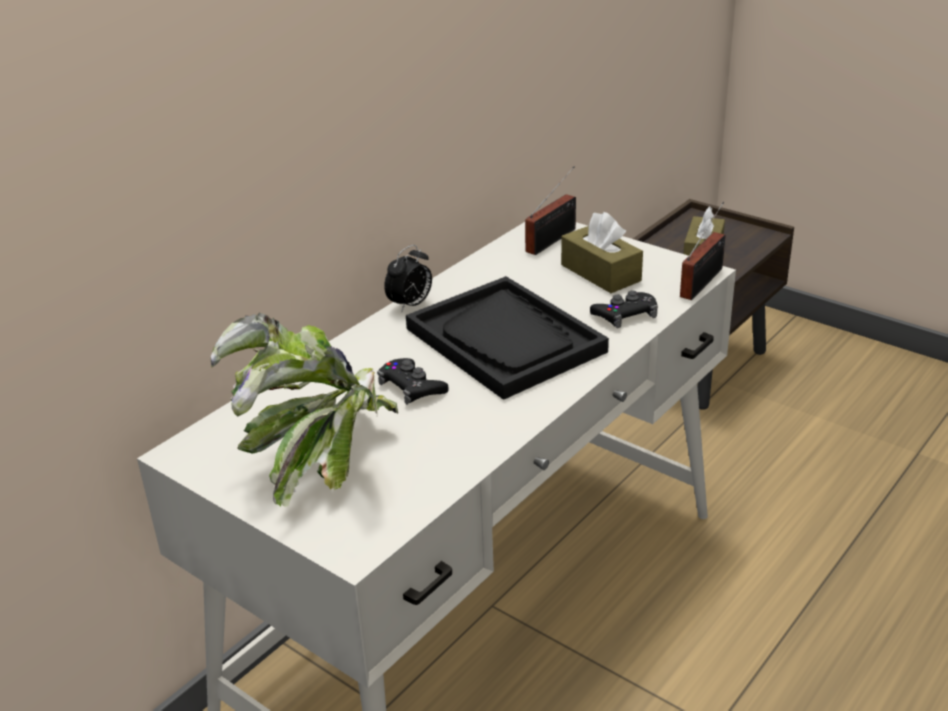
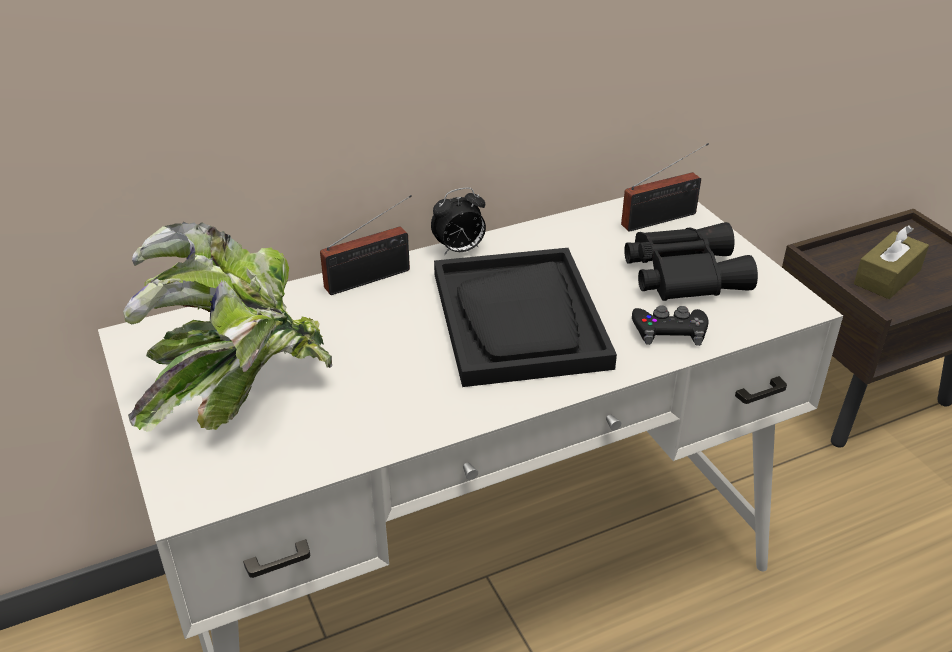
camera: 25 degrees right, 5 degrees up
(411, 387) = (386, 341): black game controller -> none
(600, 273) = (682, 273): brown tissue box -> black binoculars
(704, 281) = (793, 318): radio -> radio (372, 278)

